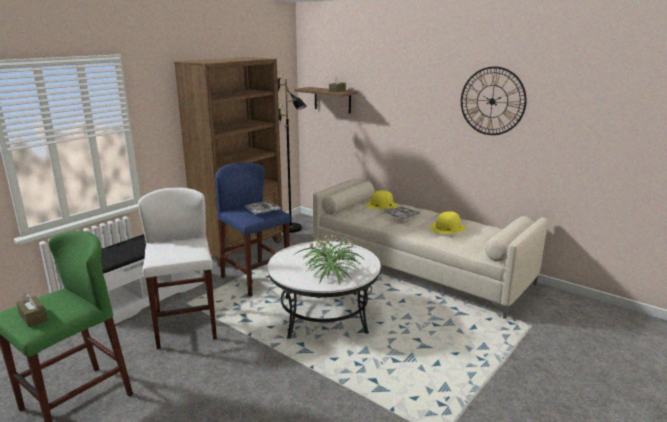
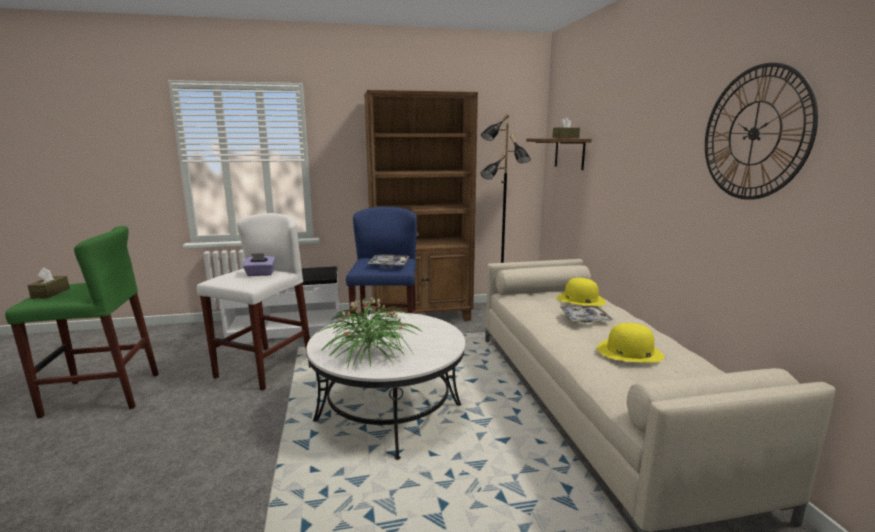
camera: 40 degrees right, 5 degrees down
(184, 244) = (260, 274): none -> purple tissue box

